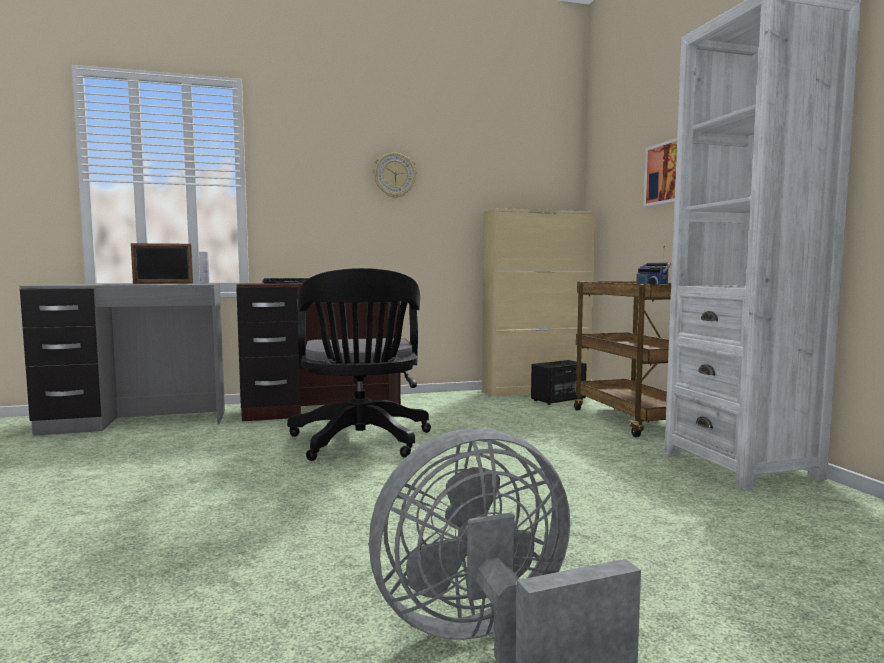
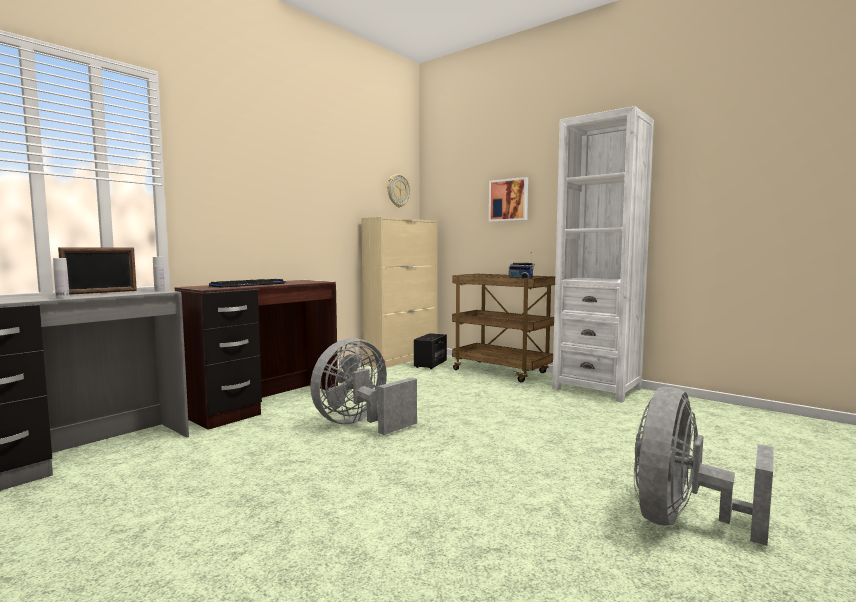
camera: 35 degrees left, 0 degrees up
(115, 284) = (62, 298): none -> white bottle
(361, 443) = (360, 424): black office chair -> grey fan
(394, 175) = (297, 183): wall clock -> wall clock (398, 191)

